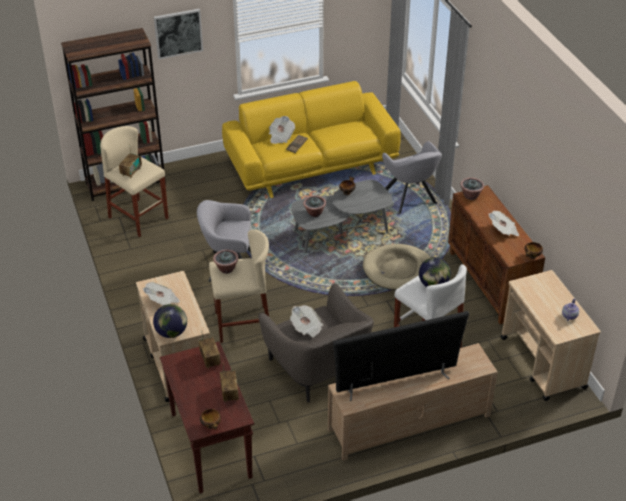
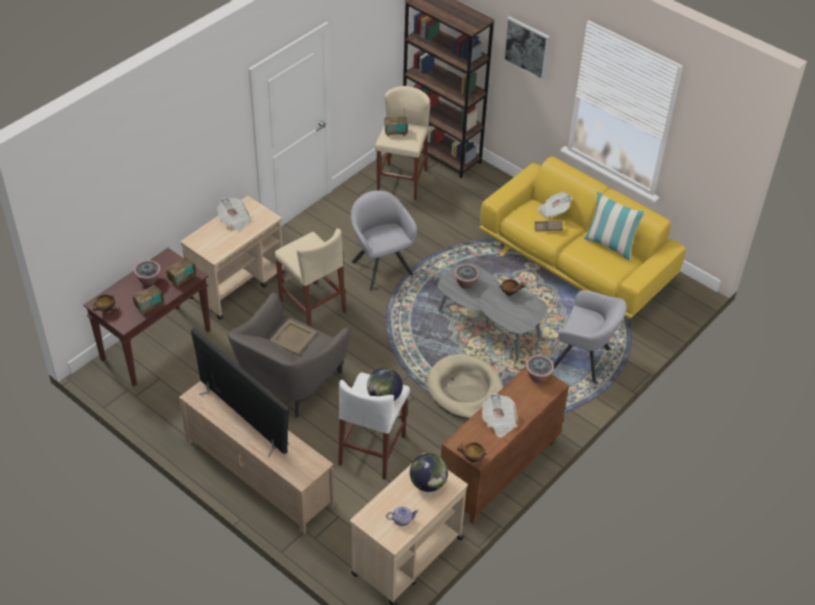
camera: 60 degrees right, 5 degrees up
(171, 332) = (199, 242): globe -> globe (428, 483)
(226, 269) = (308, 244): potted plant -> potted plant (149, 280)
(307, 328) = (293, 337): newspaper -> beige tray
(337, 126) = (610, 245): none -> pillow
(410, 199) = (584, 360): grey armchair -> grey armchair turned 105 degrees counterclockwise

